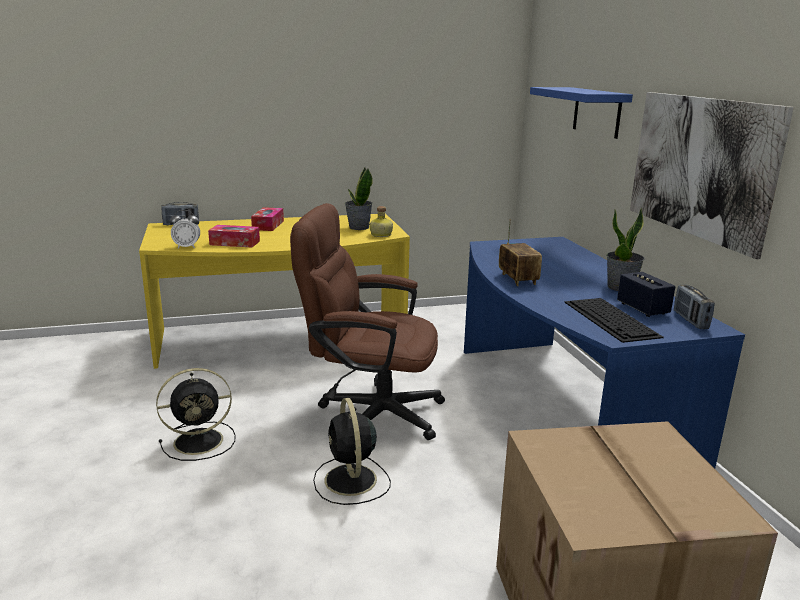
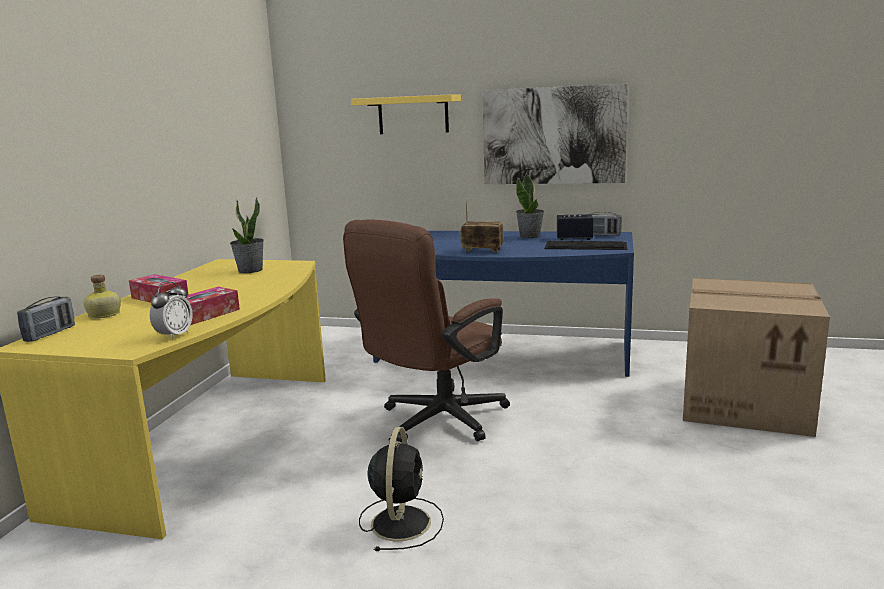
camera: 60 degrees left, 5 degrees down
(351, 481) = (544, 451): black fan -> none
(380, 235) = (292, 267): bottle -> bottle (103, 315)
(597, 112) = (413, 115): blue shelf -> yellow shelf

